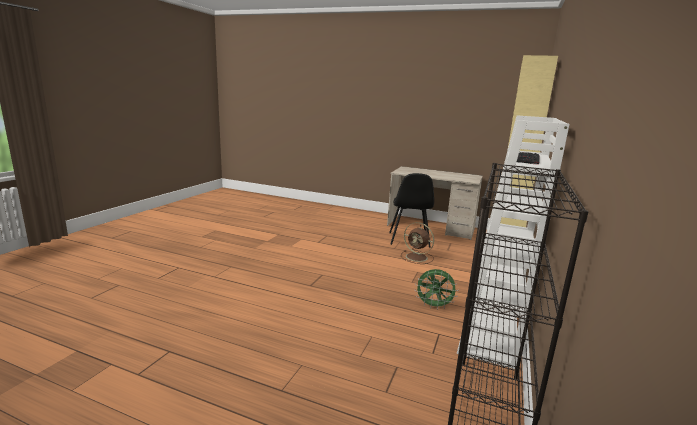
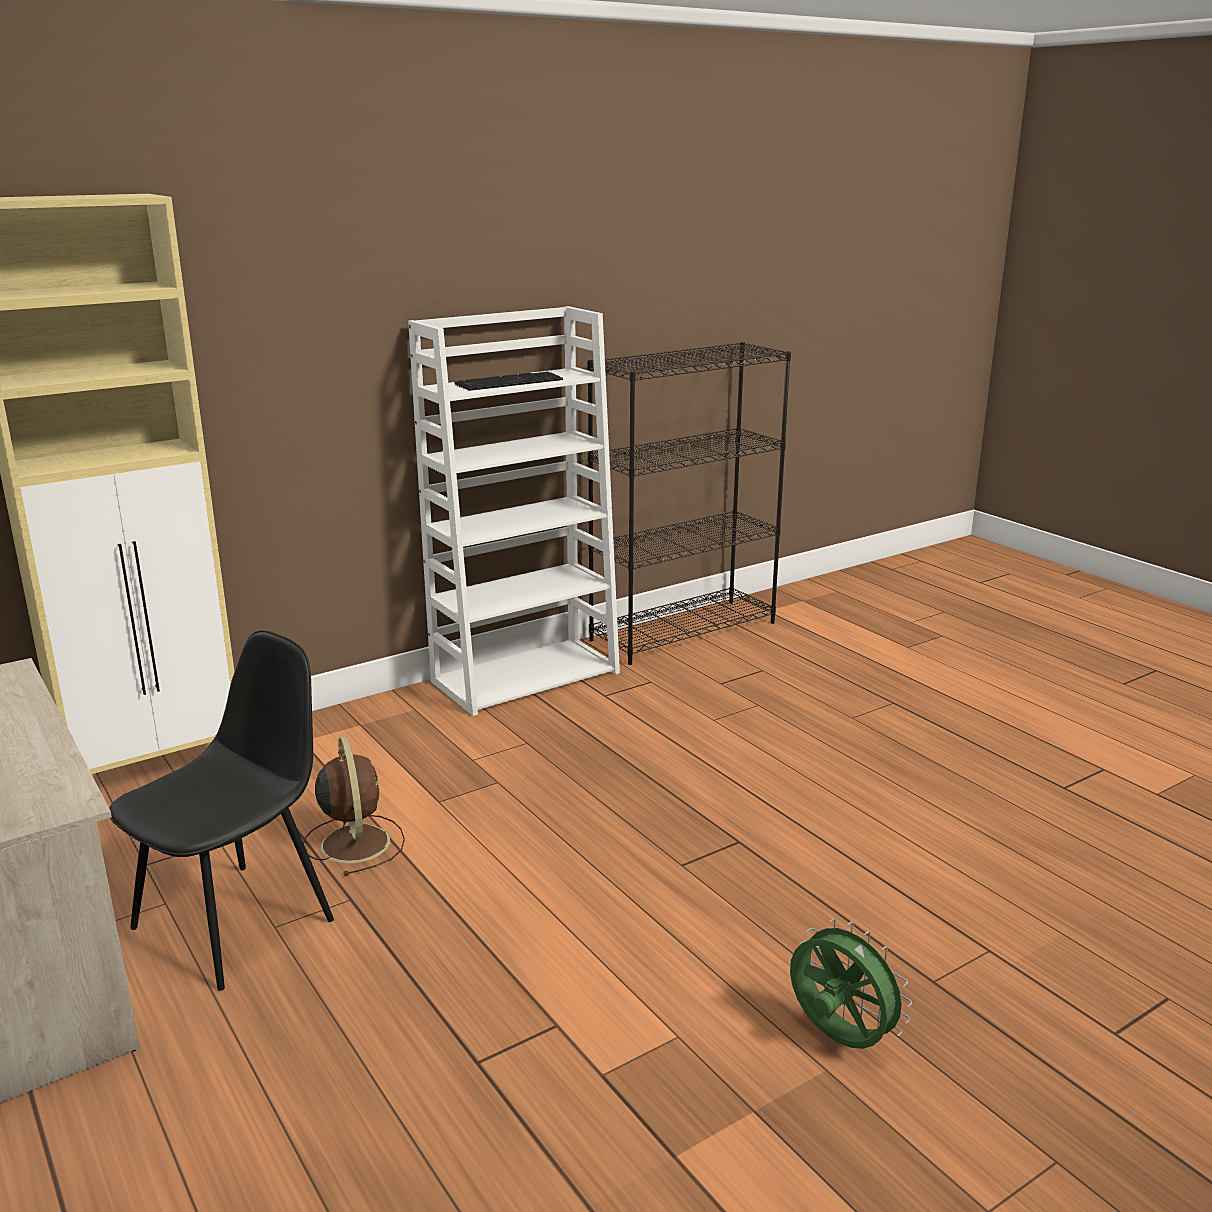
camera: 145 degrees left, 5 degrees up
(434, 306) = (540, 728): green fan -> green fan (838, 1039)

